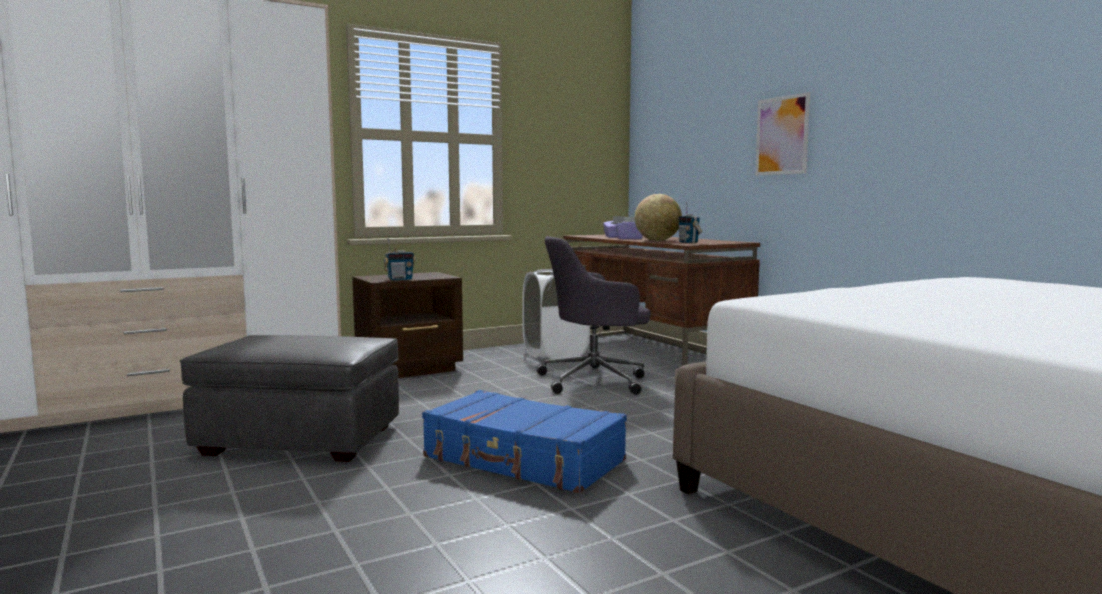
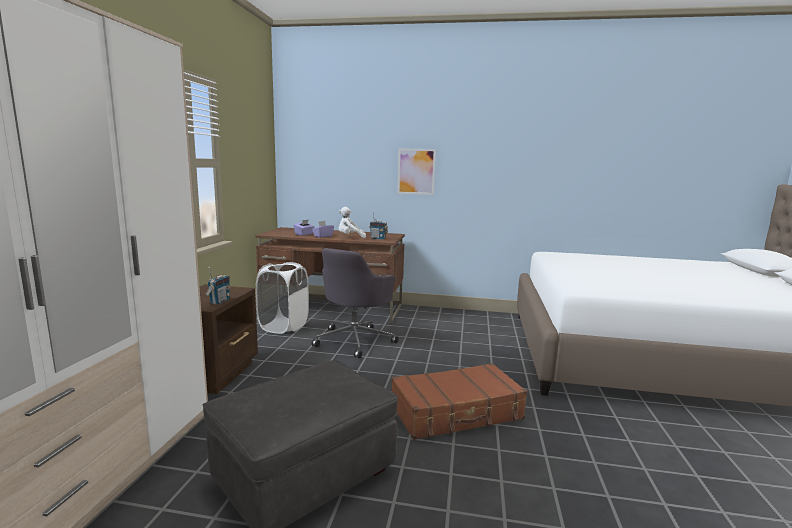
camera: 50 degrees left, 5 degrees up
(523, 460) = (457, 412): blue suitcase -> brown suitcase
(657, 240) = (350, 237): globe -> white plush toy

